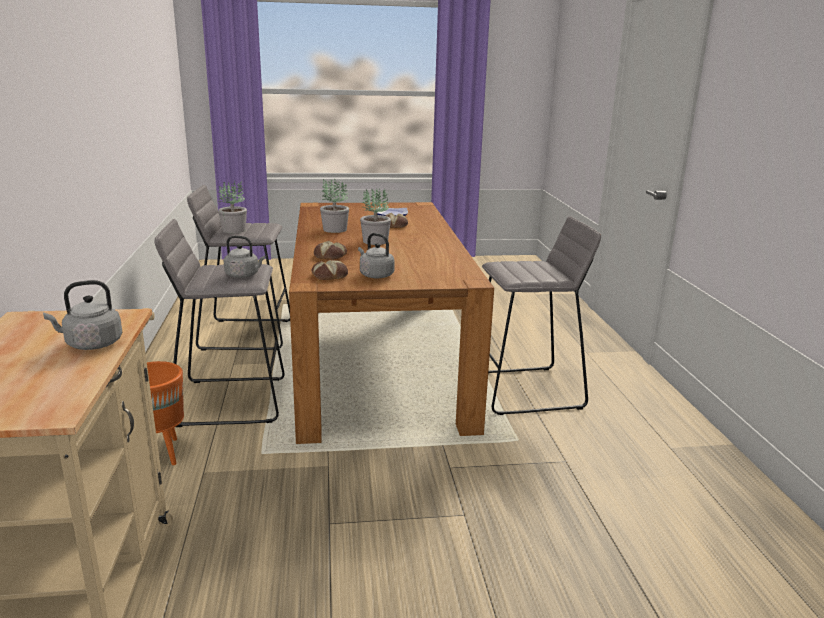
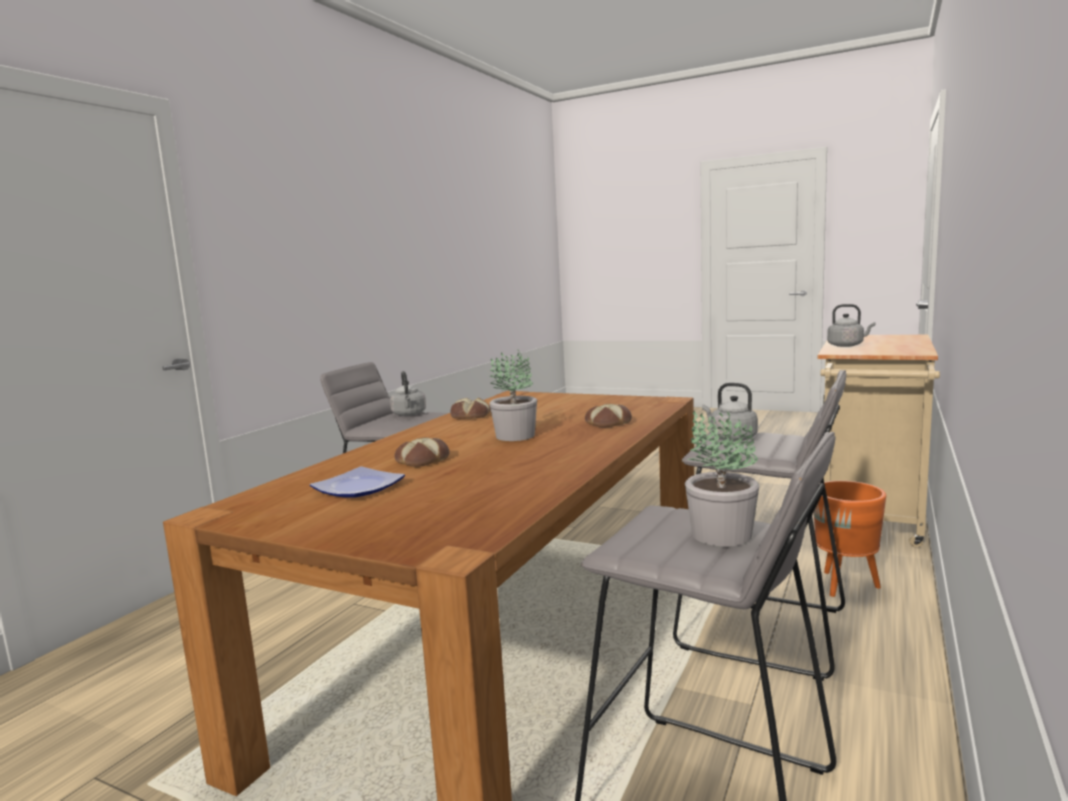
camera: 145 degrees left, 10 degrees down
(329, 275) = (637, 405): bread -> bread (470, 416)
(334, 230) = (537, 461): potted plant -> none
(375, 275) = (590, 403): grey kettle -> grey kettle (409, 414)

